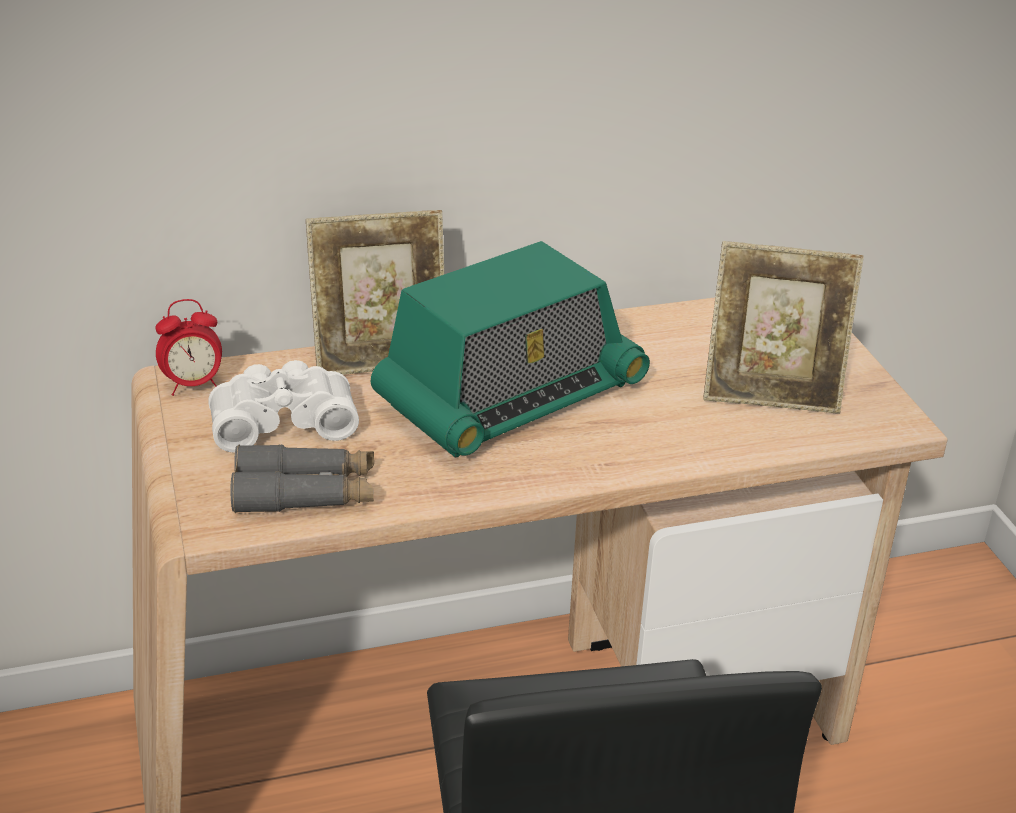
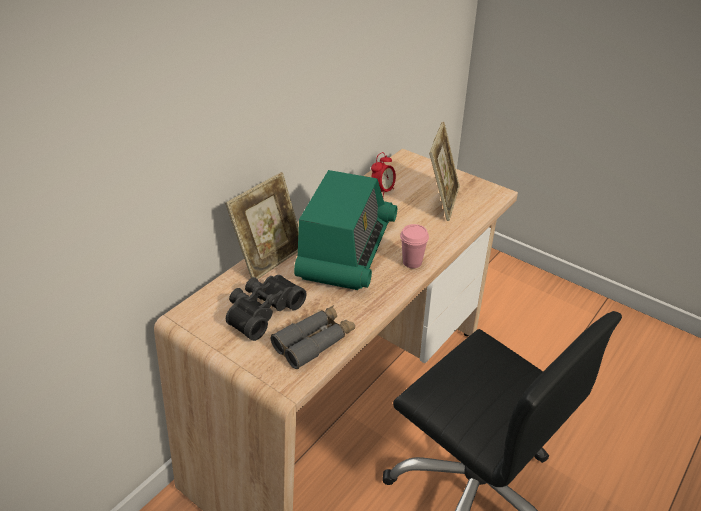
camera: 35 degrees left, 5 degrees up
(193, 385) = (197, 315): alarm clock -> alarm clock (382, 192)
(282, 420) = (262, 311): white binoculars -> black binoculars
(594, 459) = (412, 262): none -> pink cup
(771, 393) = (442, 201): picture frame -> picture frame turned 45 degrees counterclockwise

